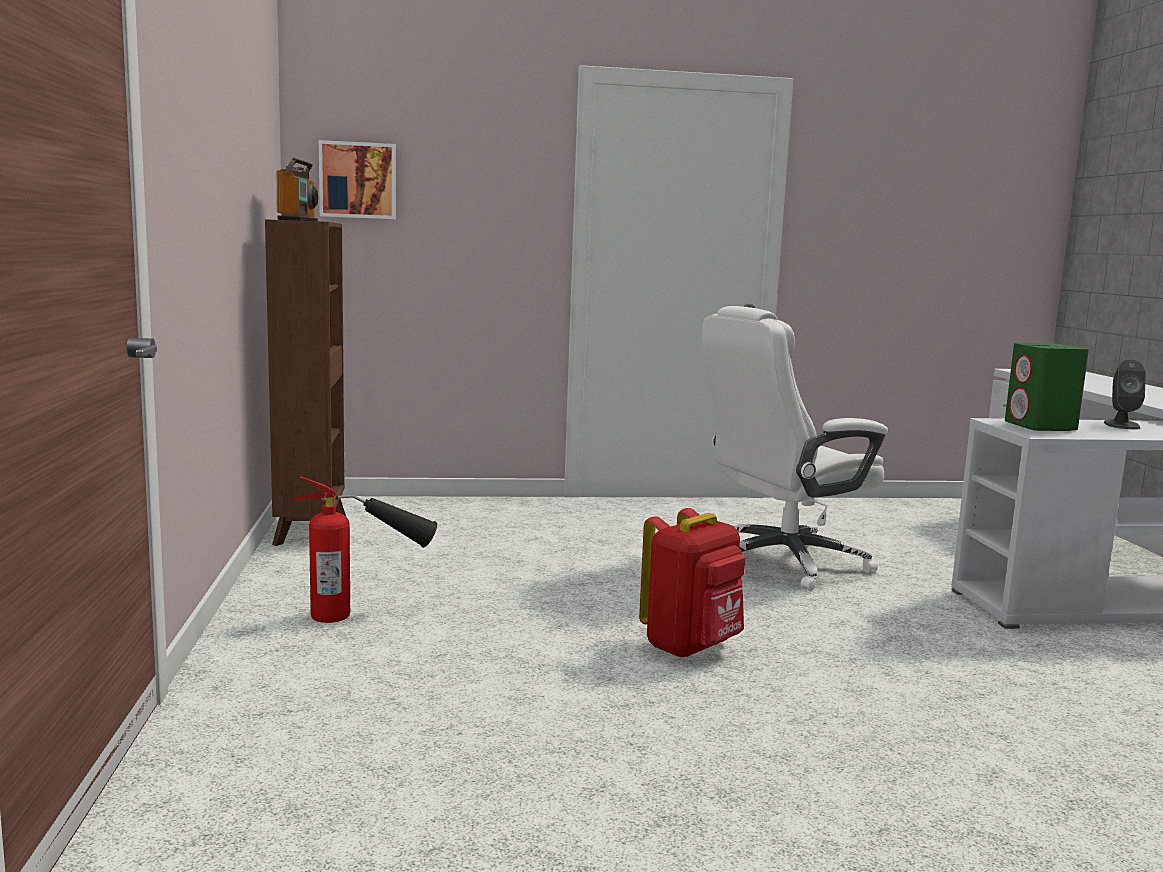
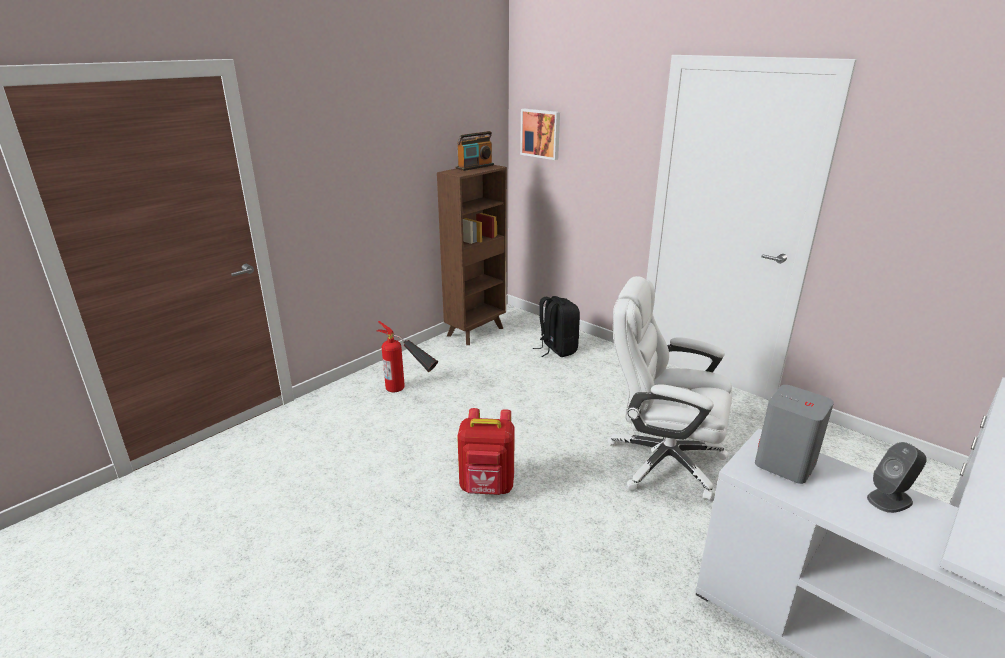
camera: 50 degrees right, 15 degrees up
(468, 518) = (556, 349): none -> black backpack
(1040, 426) = (784, 464): green speaker -> grey speaker

